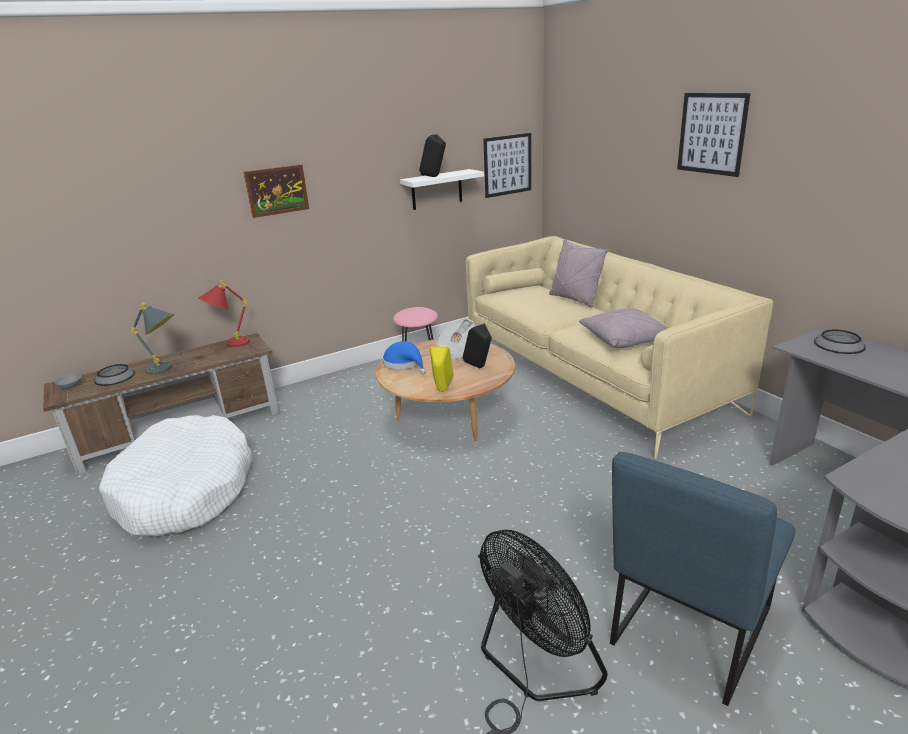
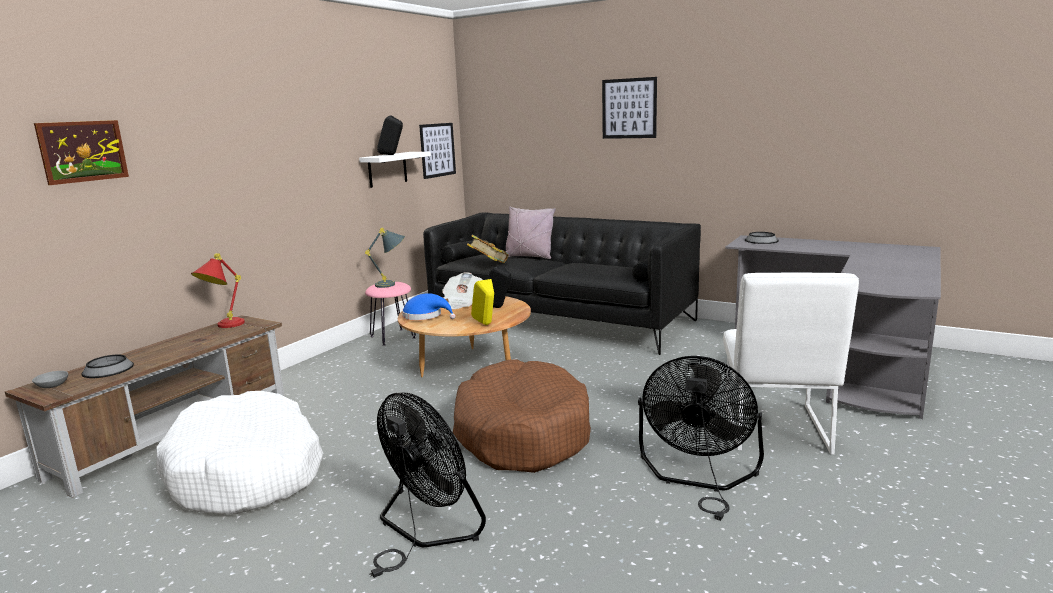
camera: 30 degrees left, 10 degrees down
(167, 369) = (172, 353): grey table lamp -> grey table lamp (392, 284)
(233, 610) = (418, 527): none -> black fan
(277, 190) = (257, 162): picture -> picture (83, 151)
(415, 526) = (522, 433): none -> brown dog bed
(518, 305) = (488, 264): none -> book
(593, 376) = (560, 320): beige sofa -> black sofa
(625, 339) = (603, 270): purple pillow -> none
(688, 628) = (775, 428): blue chair -> white chair

